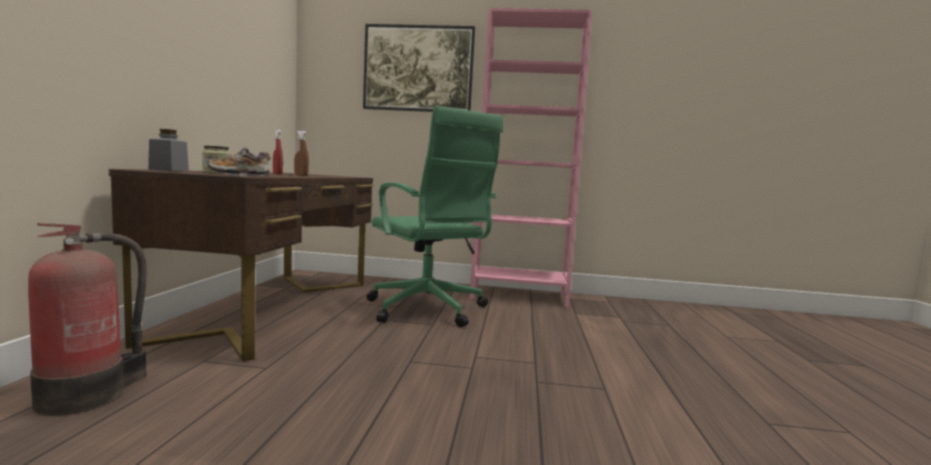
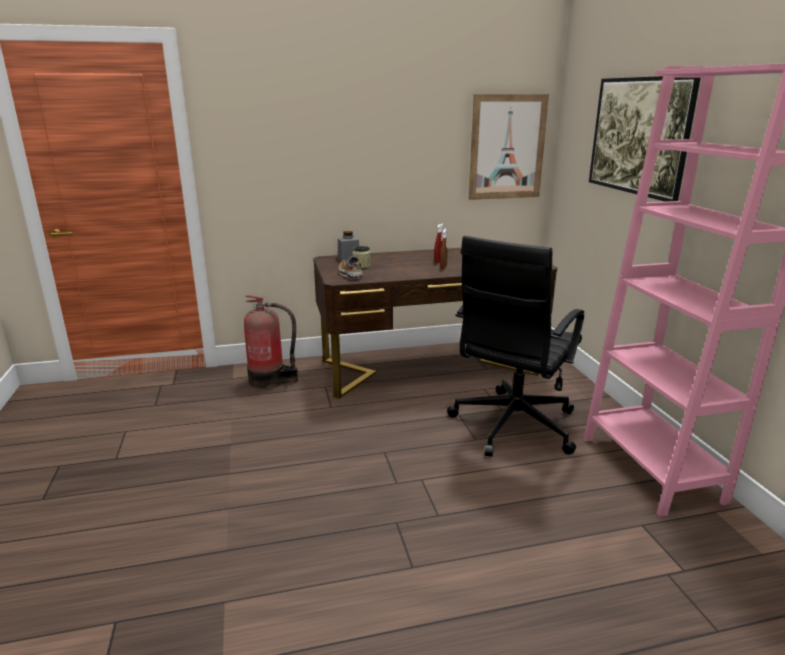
camera: 70 degrees right, 15 degrees up
(272, 72) = (507, 147): none -> picture
(428, 310) = (512, 426): green office chair -> black office chair

